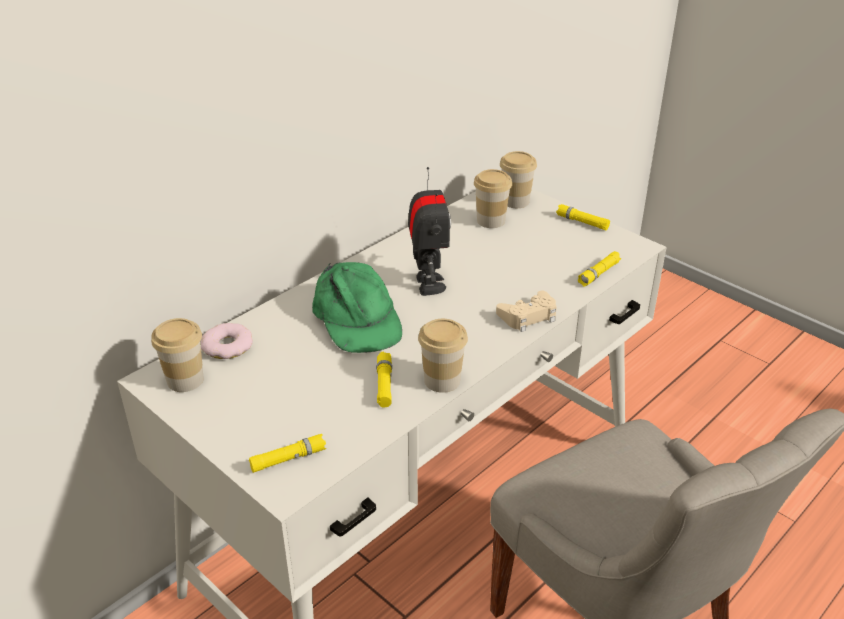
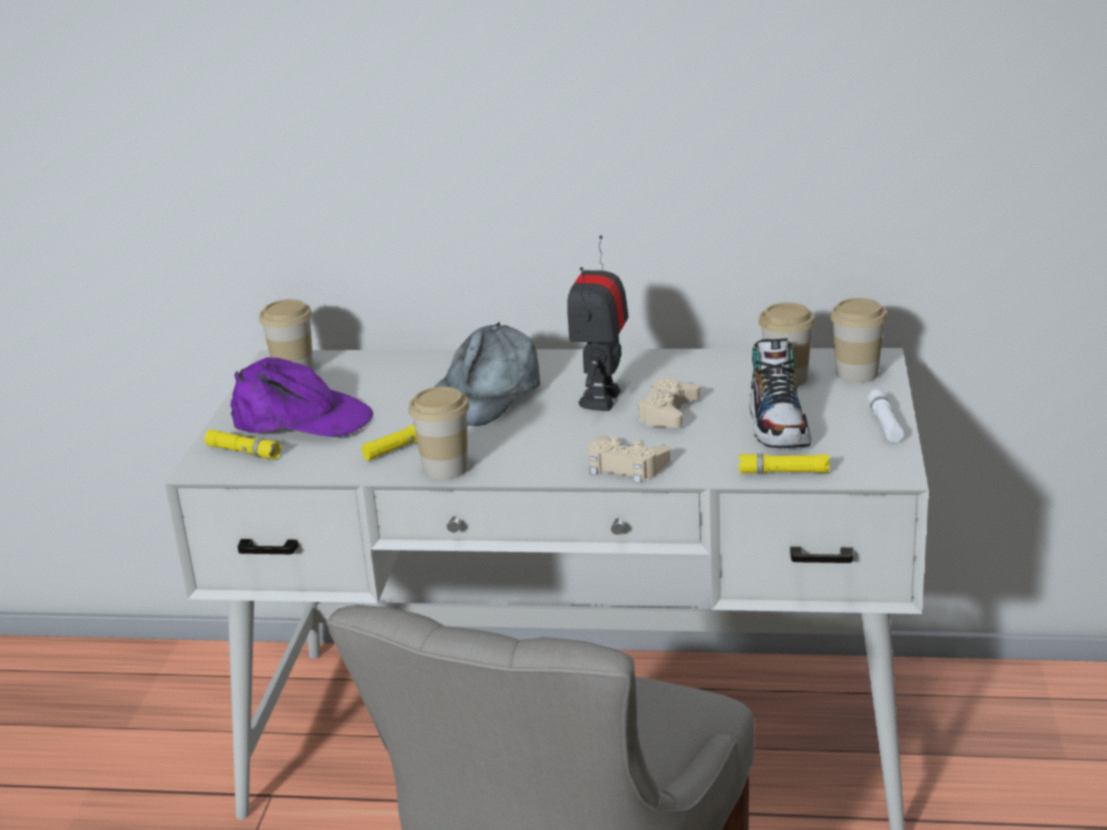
camera: 55 degrees right, 10 degrees down
(228, 346) = (363, 364): donut -> none
(275, 409) = (301, 419): none -> purple cap
(356, 319) = (485, 394): green cap -> grey cap
(429, 284) = (601, 399): toy robot -> toy robot turned 150 degrees clockwise
(479, 272) = (668, 413): none -> beige game controller
(543, 249) = (778, 425): none -> shoe
(582, 222) = (884, 423): yellow flashlight -> white flashlight

